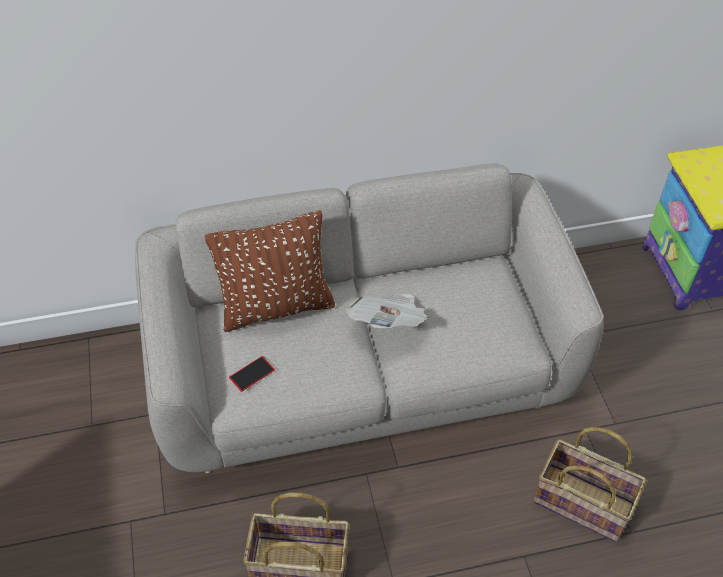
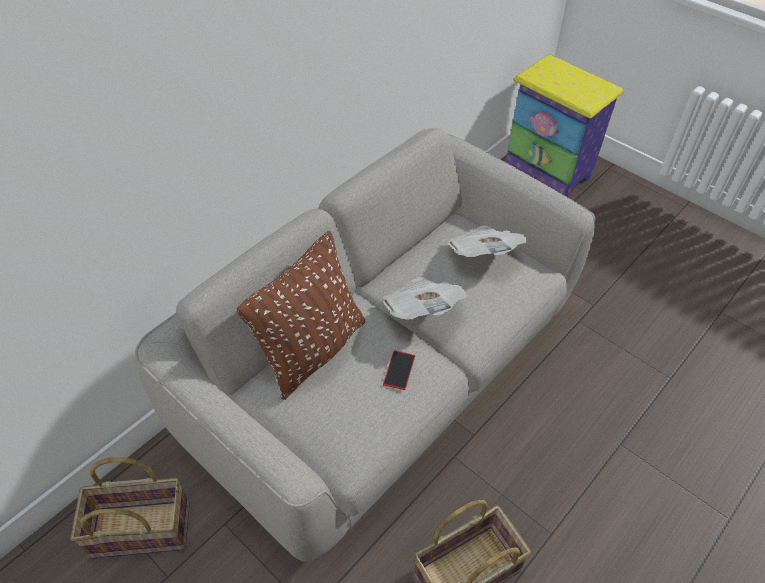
camera: 35 degrees left, 0 degrees up
(252, 374) = (344, 423): phone -> phone (399, 370)
(485, 305) = (483, 255): none -> newspaper
(583, 502) = (623, 376): basket -> basket (142, 528)

